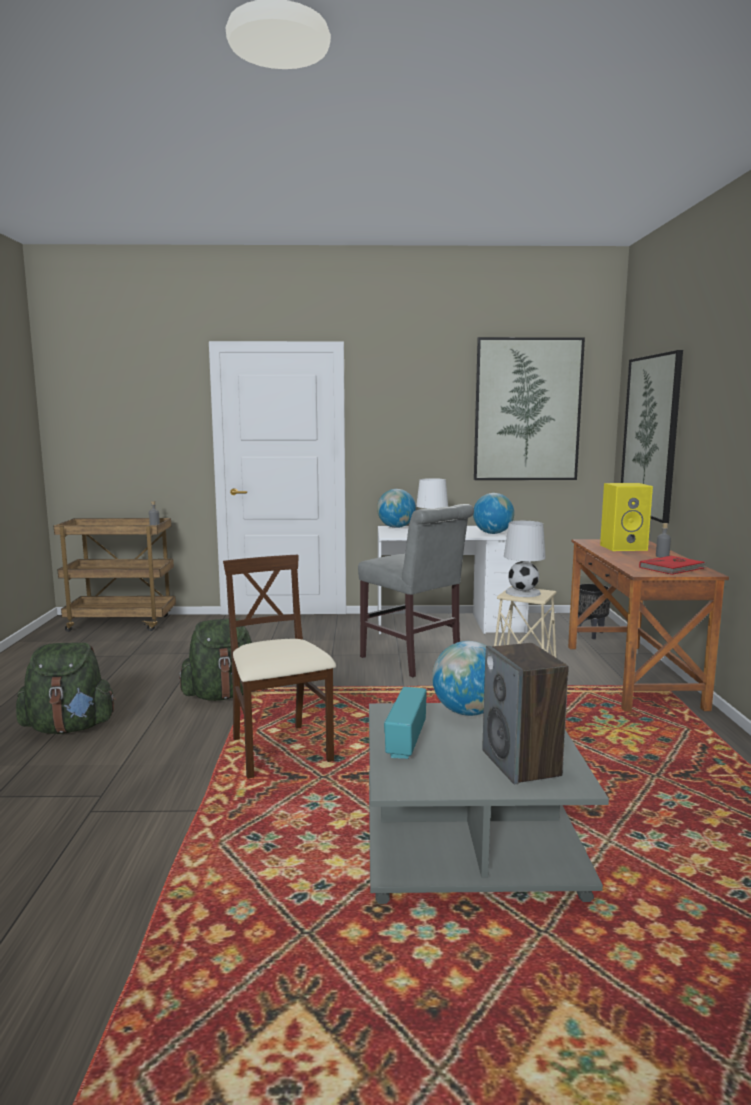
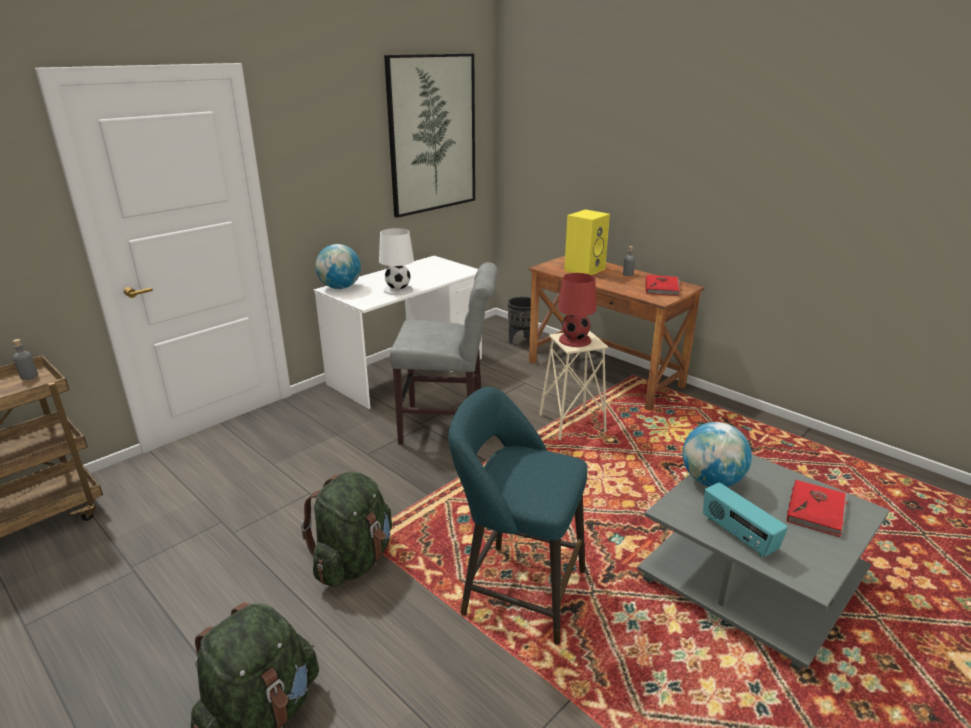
camera: 45 degrees left, 15 degrees up
(279, 751) = (517, 590): beige chair -> turquoise stool
(492, 533) = (444, 274): globe -> none
(521, 763) = (817, 510): speaker -> red book
(522, 592) = (574, 340): white table lamp -> red table lamp
(650, 436) = (563, 159): picture -> none

